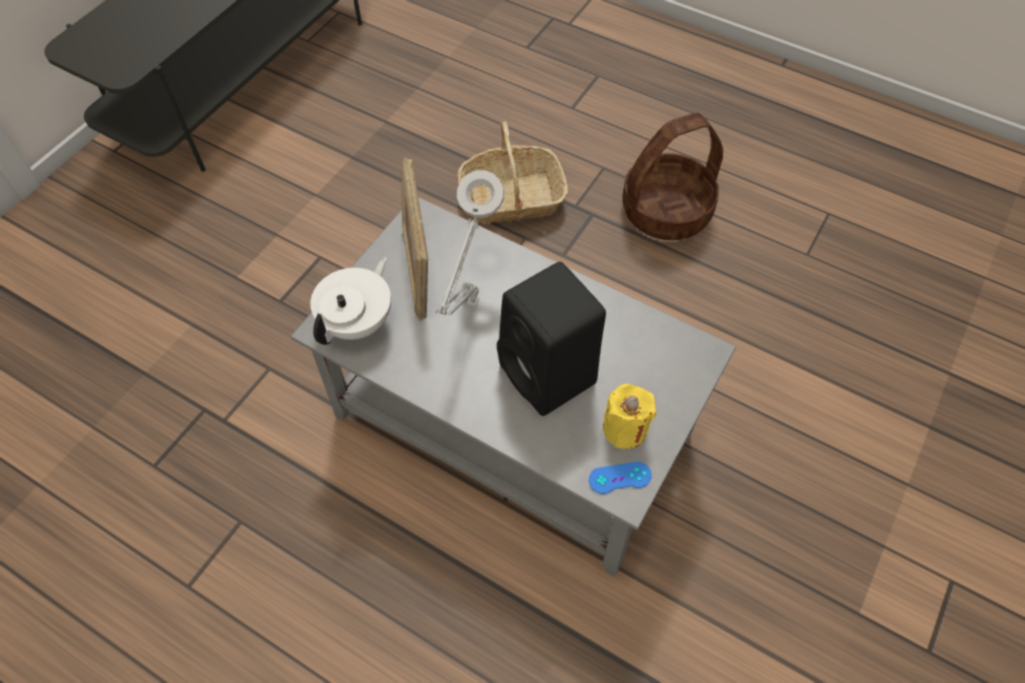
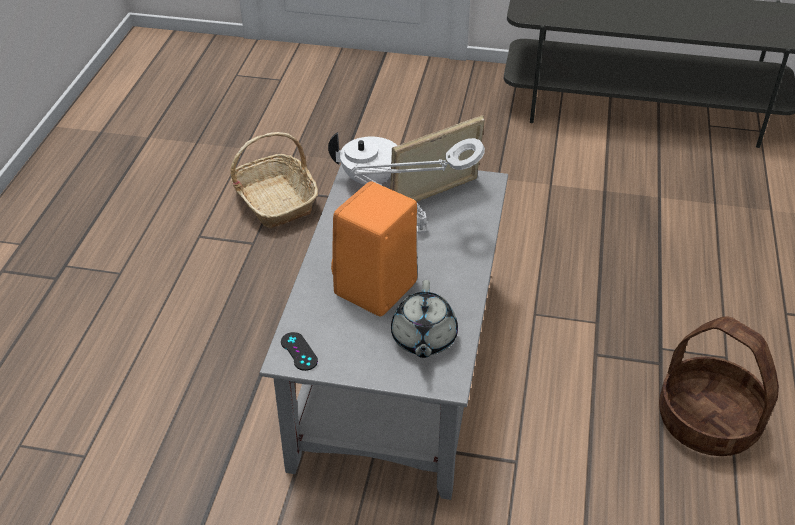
camera: 70 degrees right, 15 degrees down
(512, 198) = (635, 301): basket -> basket (275, 201)
(550, 376) = (374, 290): black speaker -> orange speaker
(620, 478) = (299, 351): blue game controller -> black game controller
(625, 428) = (345, 345): yellow candle -> none
(640, 354) = (423, 339): none -> grey teapot

